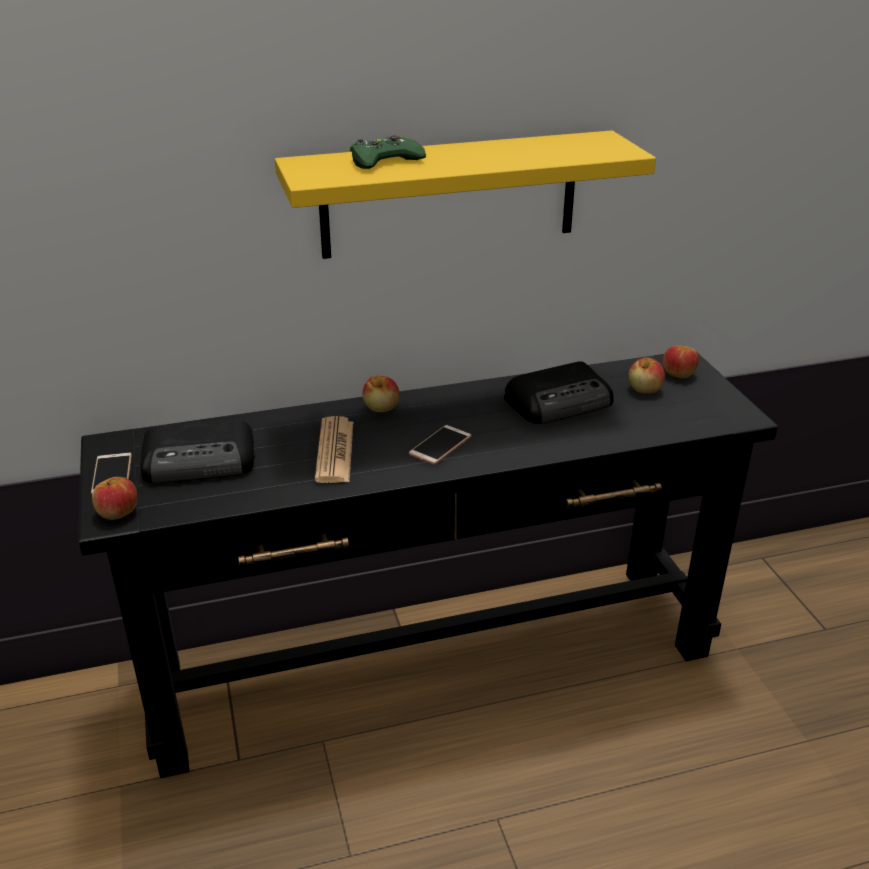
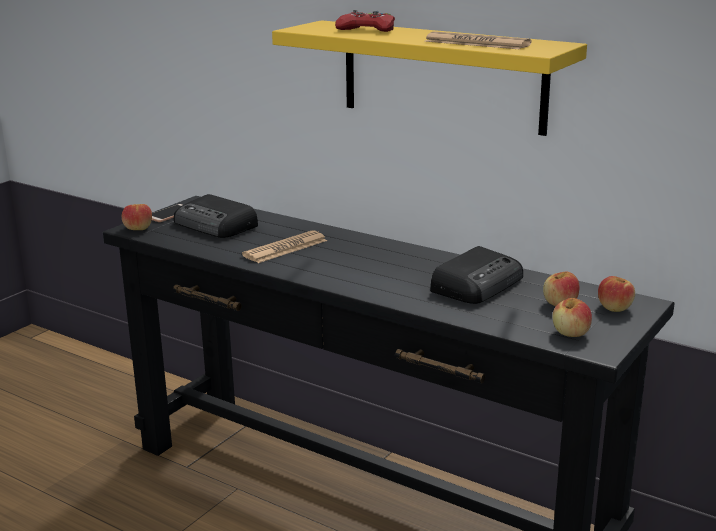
camera: 50 degrees right, 10 degrees down
(381, 408) = (359, 241): apple -> apple (570, 333)
(385, 161) = (367, 30): green game controller -> red game controller
(440, 446) = (345, 270): phone -> none
(545, 154) = (476, 43): none -> newspaper
(560, 402) = (478, 284): radio -> radio turned 75 degrees counterclockwise

